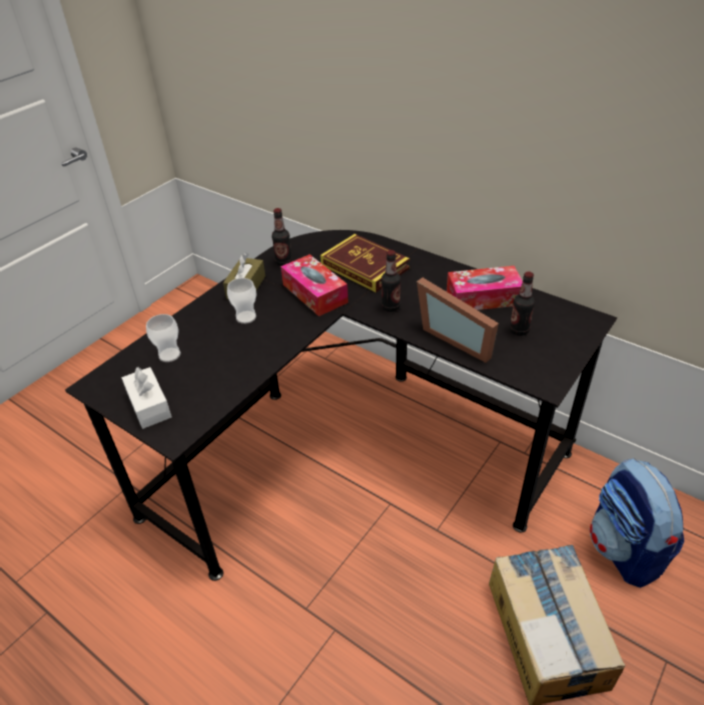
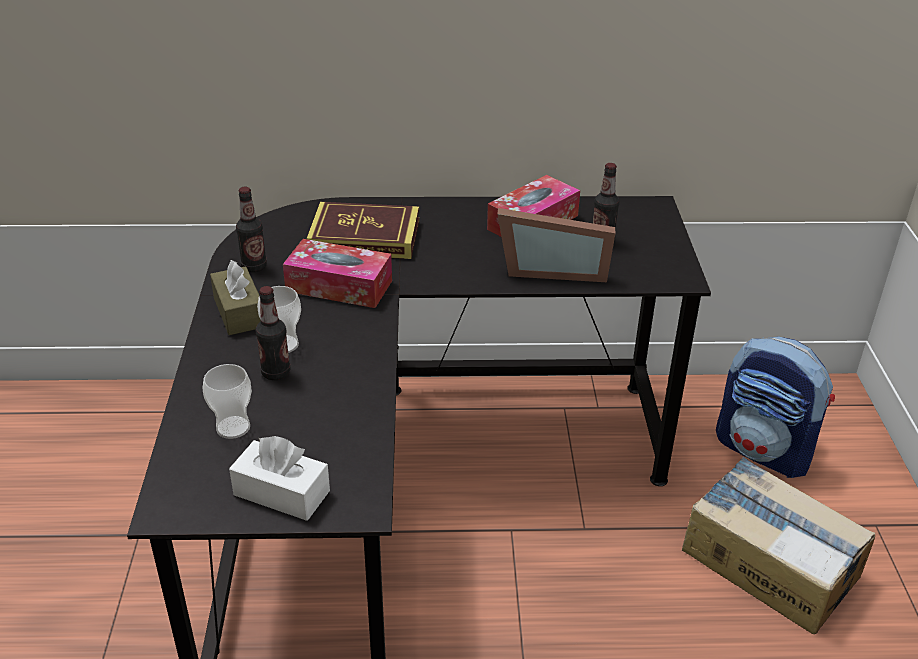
camera: 40 degrees left, 5 degrees down
(390, 307) = (446, 267): bottle -> bottle (276, 373)

